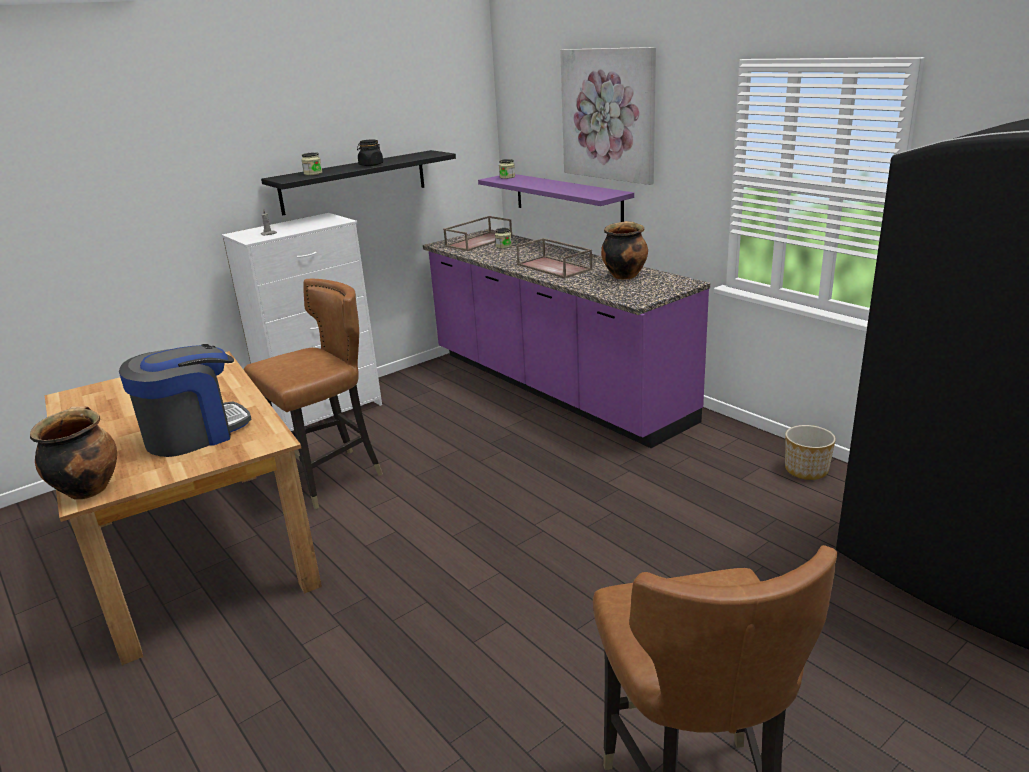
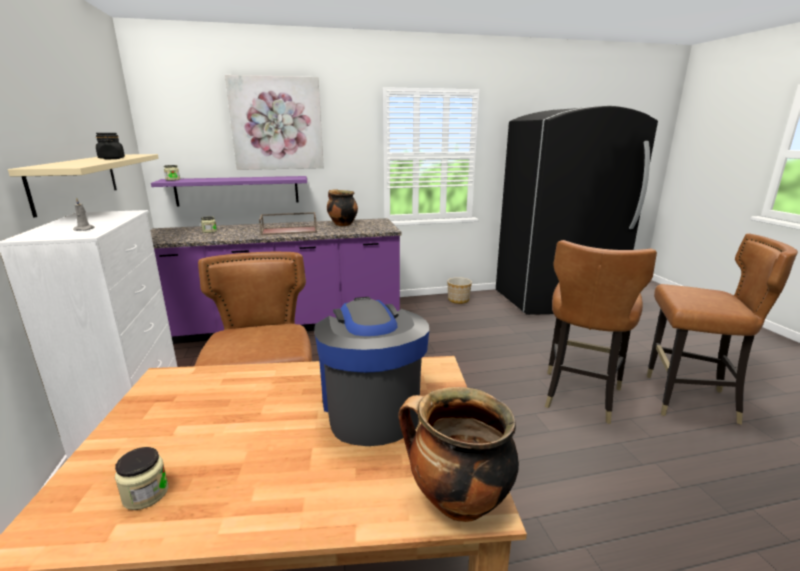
camera: 65 degrees left, 5 degrees down
(313, 173) = (74, 163): jar -> jar (146, 494)
(354, 182) = (77, 181): black shelf -> beige shelf
(479, 241) = (176, 233): brown tray -> none
(591, 659) = (579, 395): none -> brown chair

